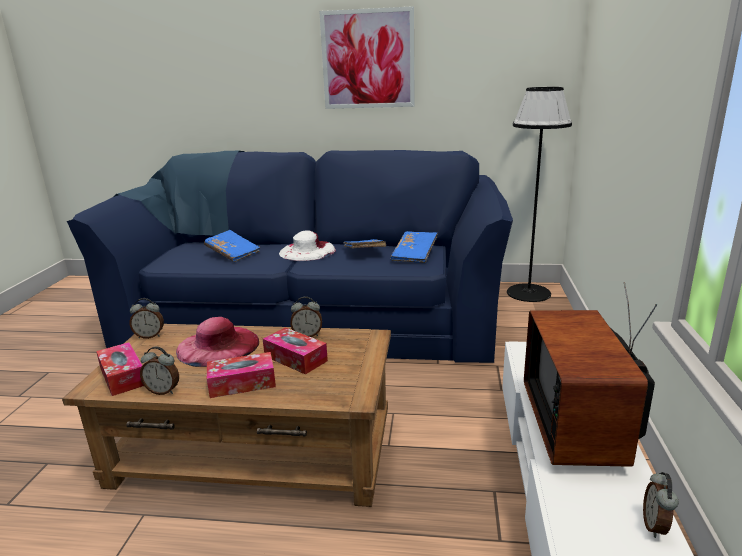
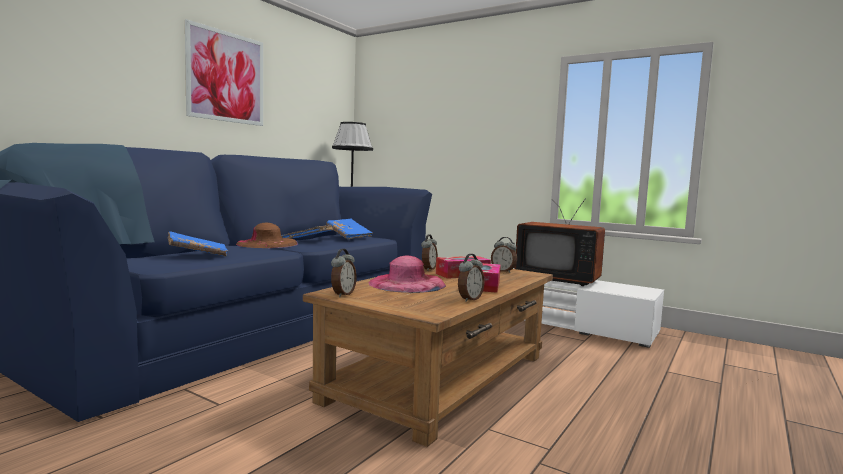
camera: 65 degrees left, 15 degrees down
(123, 376) = (422, 306): tissue box -> none
(307, 251) = (267, 243): white hat -> brown hat
(655, 526) = (633, 286): alarm clock -> alarm clock (503, 271)

